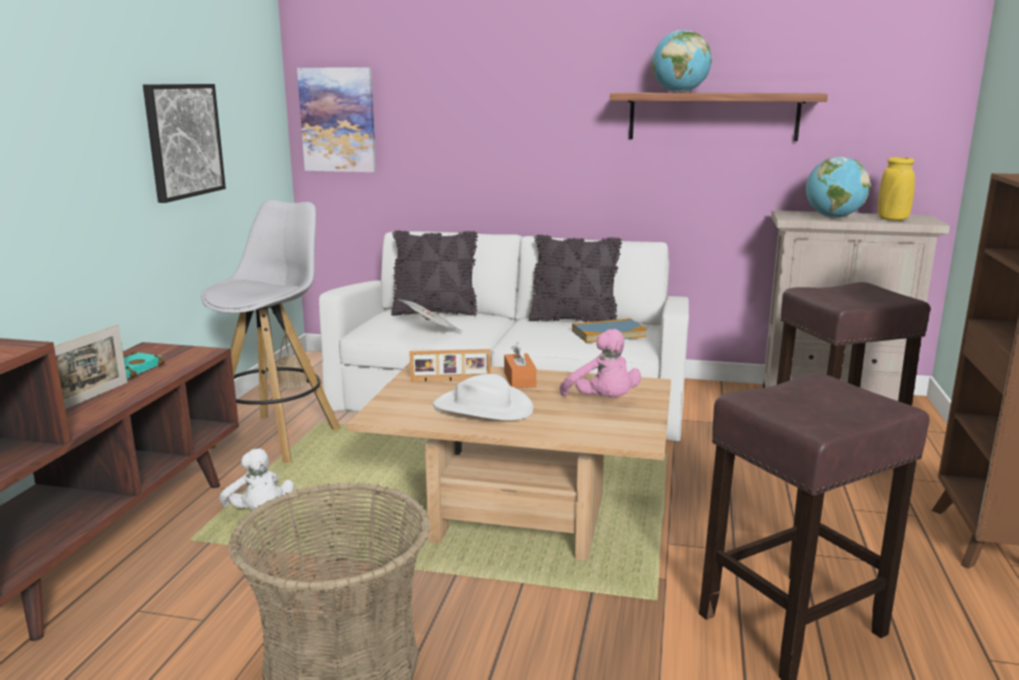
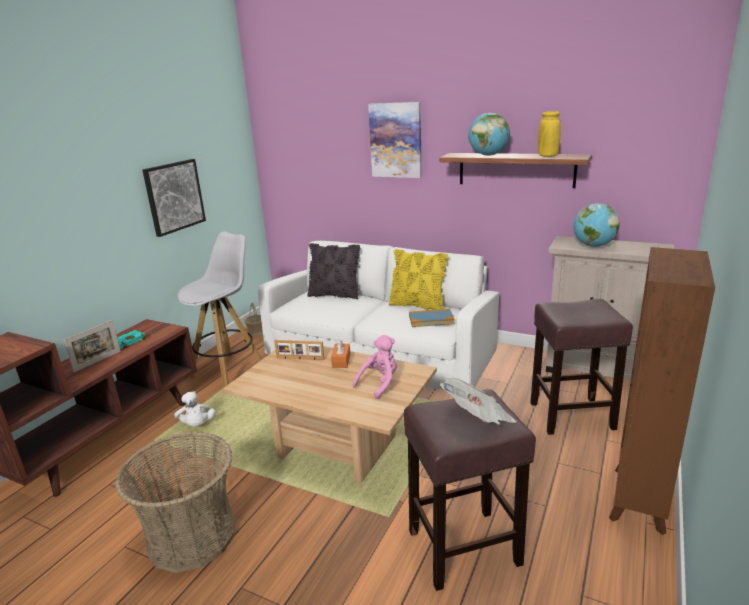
camera: 15 degrees right, 5 degrees up
(338, 120) = (284, 168): picture -> picture (396, 140)
(431, 331) = (322, 311): newspaper -> newspaper (478, 418)
(483, 407) = (305, 383): white hat -> none
(573, 320) = (418, 305): black pillow -> yellow pillow
(603, 401) = (380, 384): pink plush toy -> pink plush toy turned 120 degrees counterclockwise
(892, 219) = (636, 249): yellow vase -> yellow vase (547, 156)

